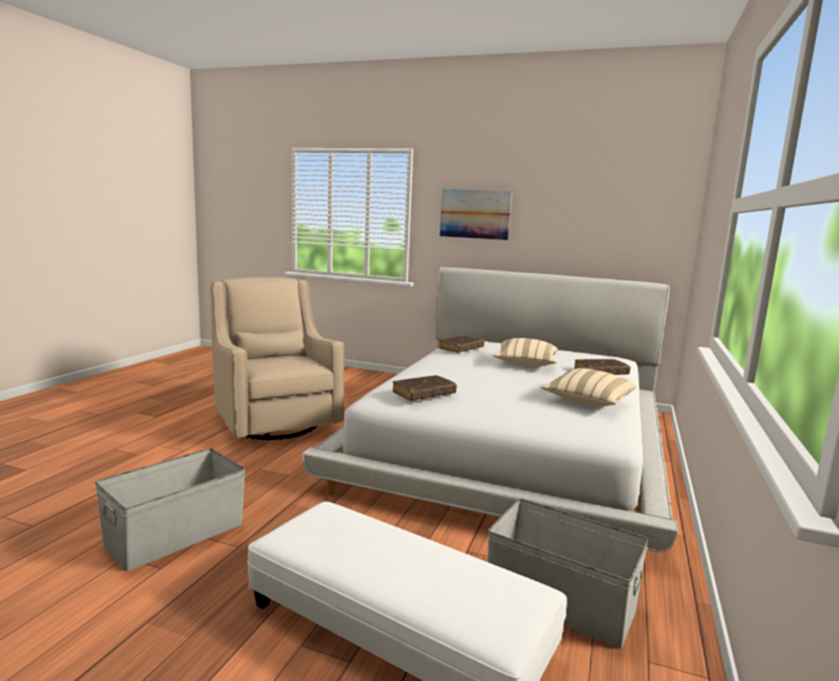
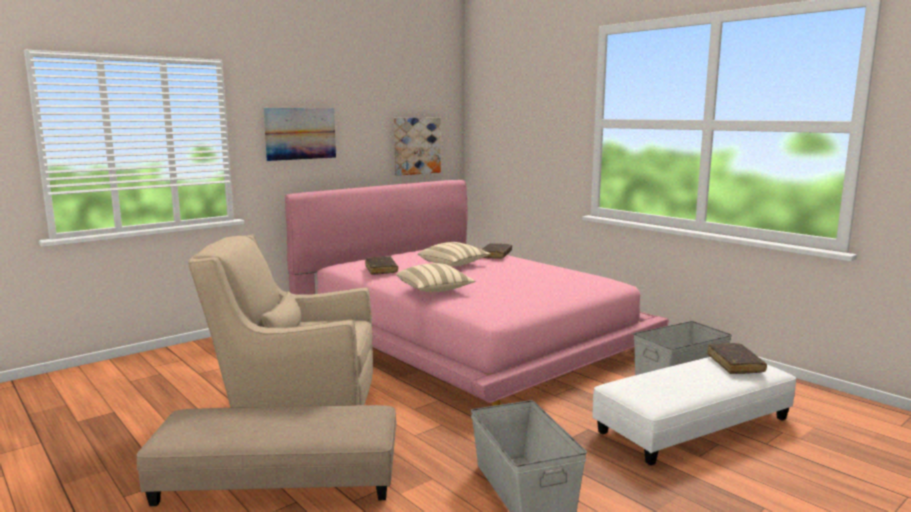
camera: 60 degrees left, 0 degrees up
(168, 442) = (278, 478): none -> beige ottoman
(424, 394) = (502, 300): brown book -> brown book (735, 364)
(512, 444) = (465, 334): white bed -> pink bed
(587, 402) = (554, 271): beige pillow -> beige pillow (434, 290)
(614, 237) = (416, 145): none -> picture

